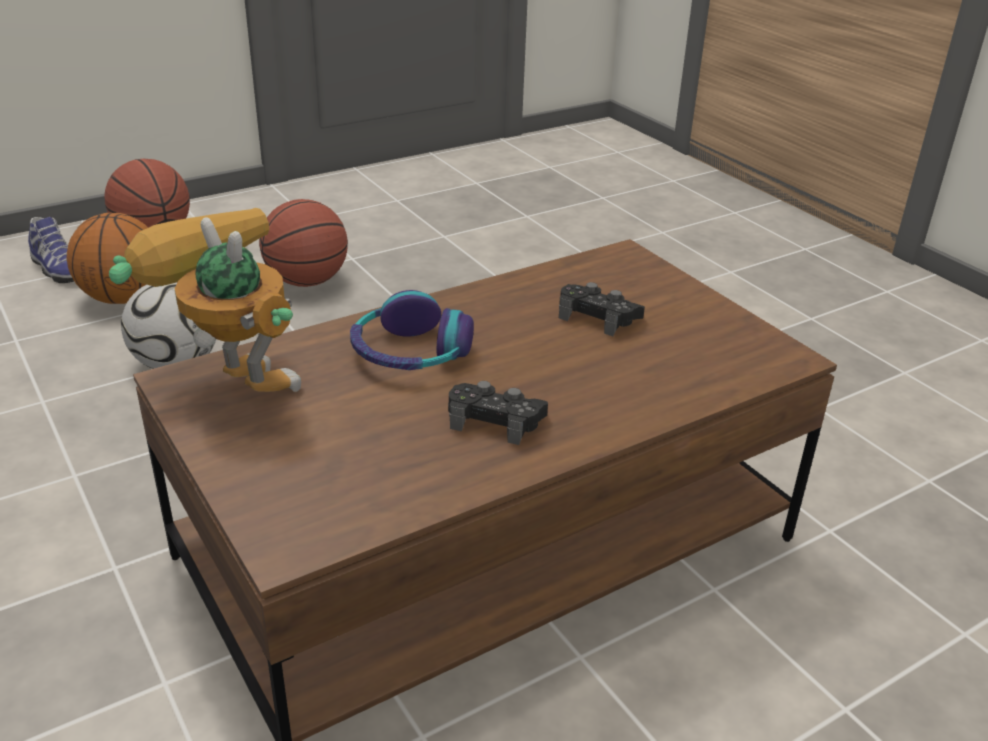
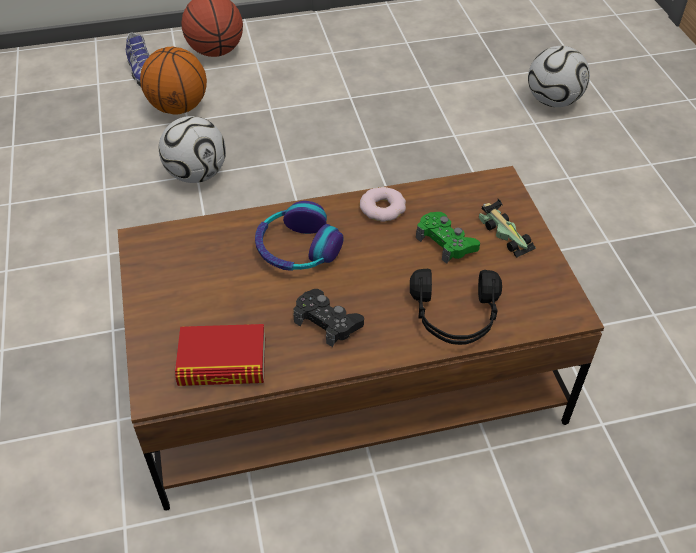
camera: 20 degrees right, 15 degrees up
(230, 379) = (173, 247): toy robot -> none
(307, 281) = (309, 114): basketball -> none
(370, 492) = (222, 362): none -> book
(499, 297) = (382, 208): none -> donut
(593, 232) = (553, 101): none -> football
(598, 317) = (446, 242): black game controller -> green game controller
(657, 385) = (455, 317): none -> black headphones
(661, 297) = (504, 232): none -> toy car

